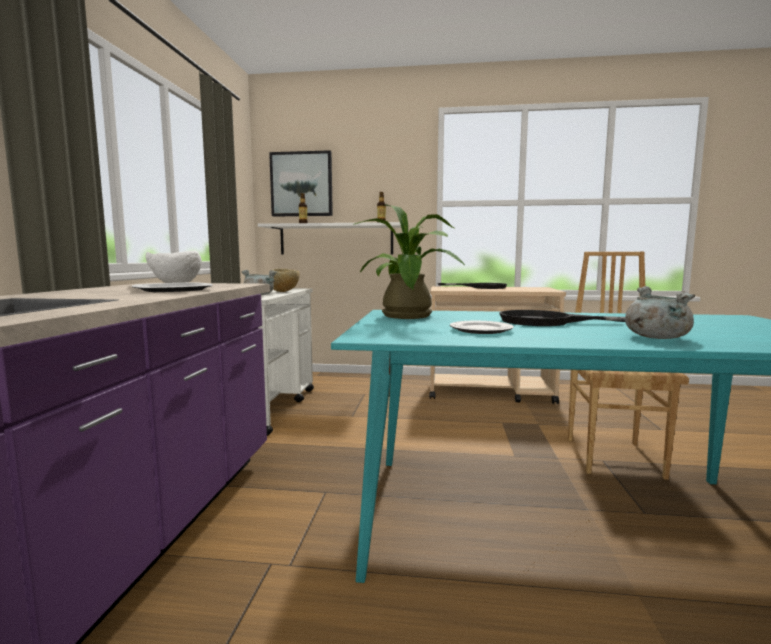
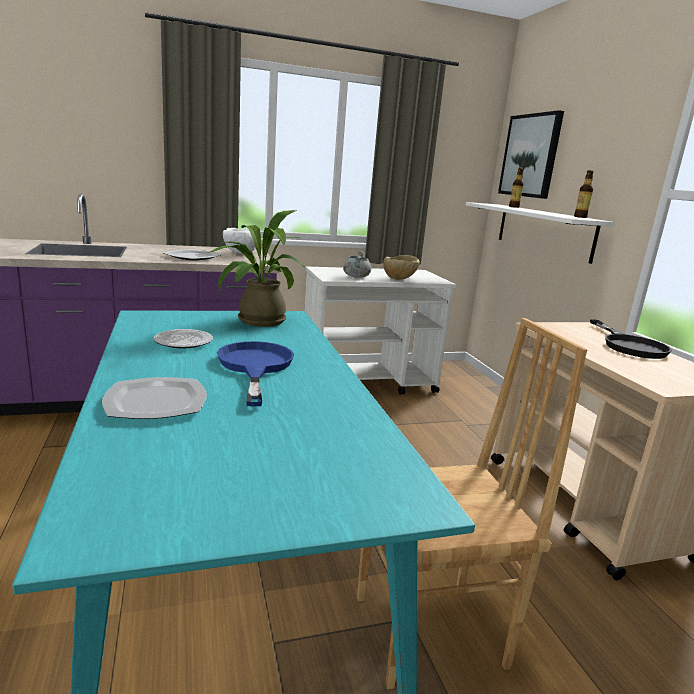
camera: 65 degrees right, 10 degrees up
(549, 322) = (255, 367): black frying pan -> blue frying pan
(656, 337) = (157, 401): grey cooking pot -> plate

